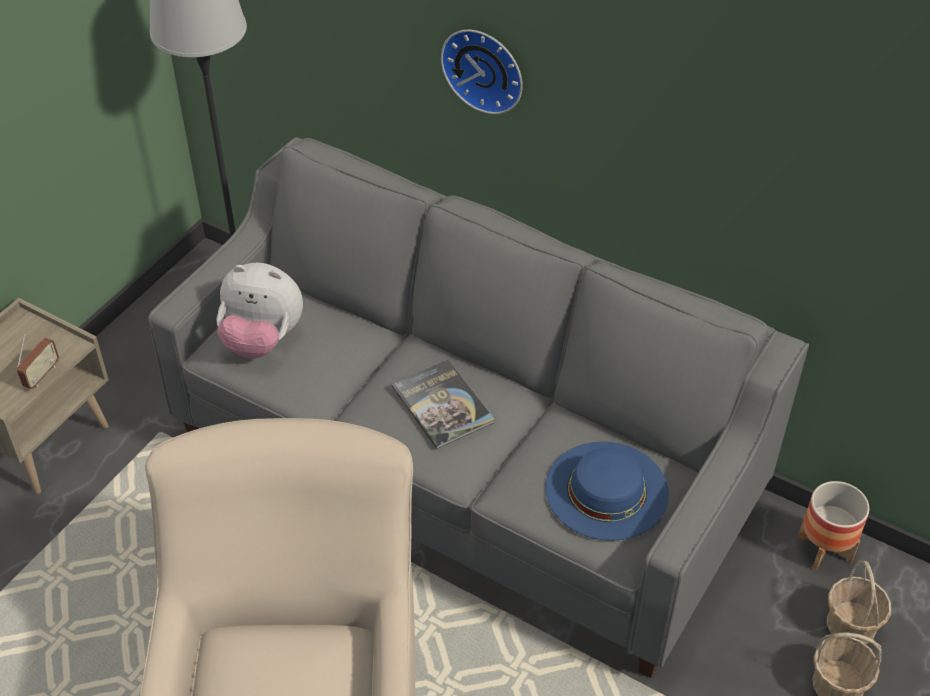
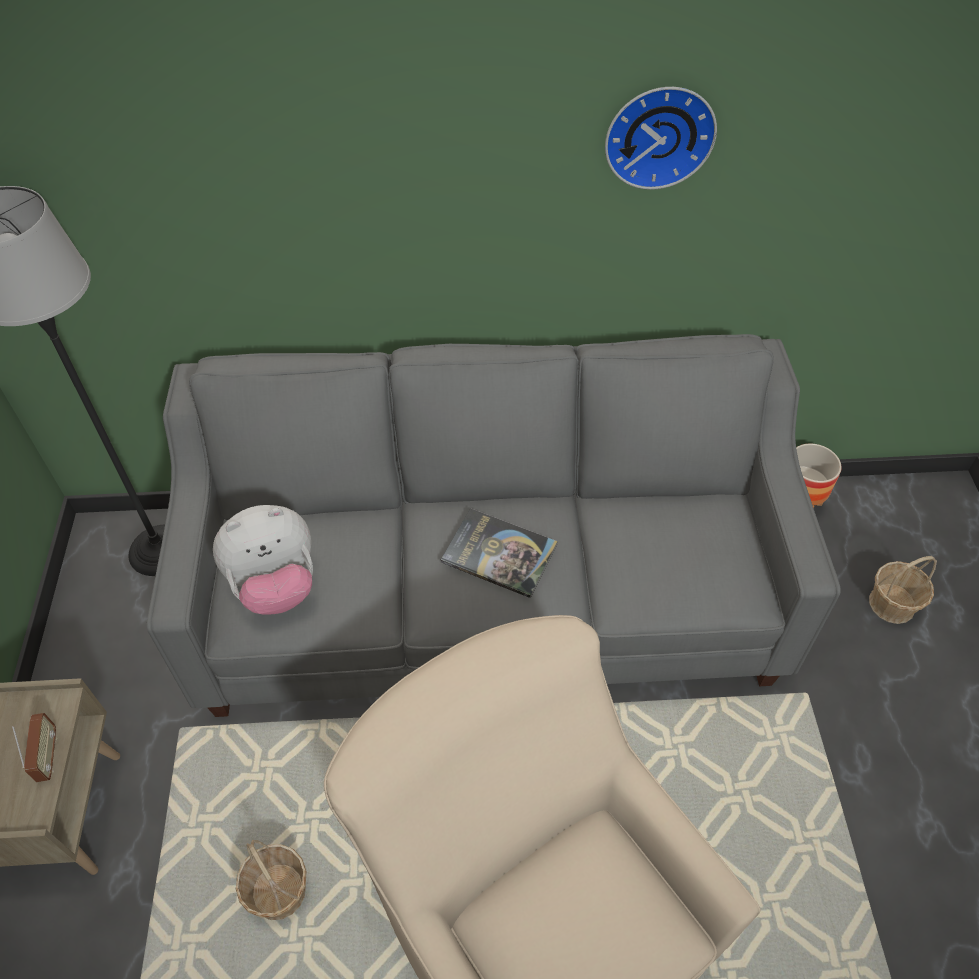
camera: 35 degrees left, 5 degrees up
(485, 68) = (399, 198): wall clock -> wall clock (658, 134)
(607, 490) = (698, 551): blue hat -> none
(851, 624) = (861, 552): basket -> basket (279, 892)

